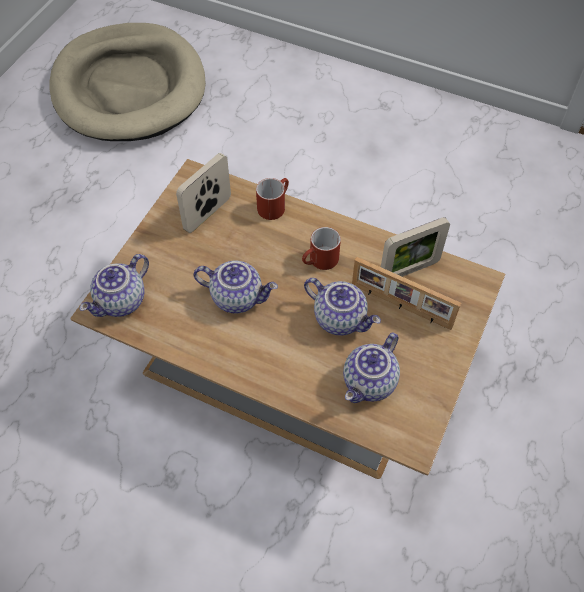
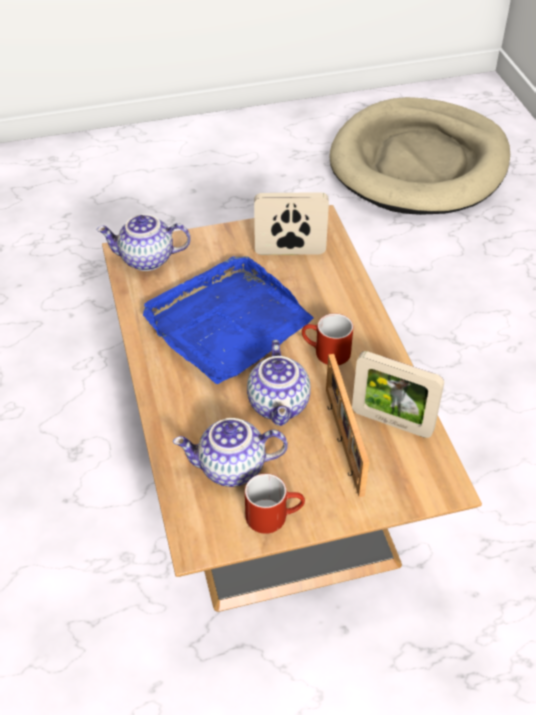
camera: 50 degrees right, 10 degrees down
(238, 297) = (227, 323): teapot -> blue tray
(274, 205) = (350, 285): red mug -> red mug (274, 515)

